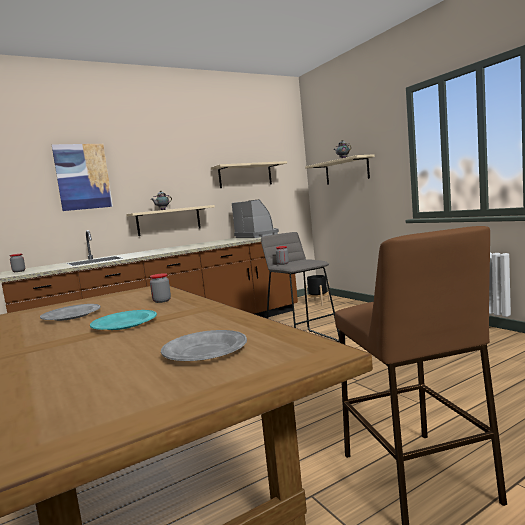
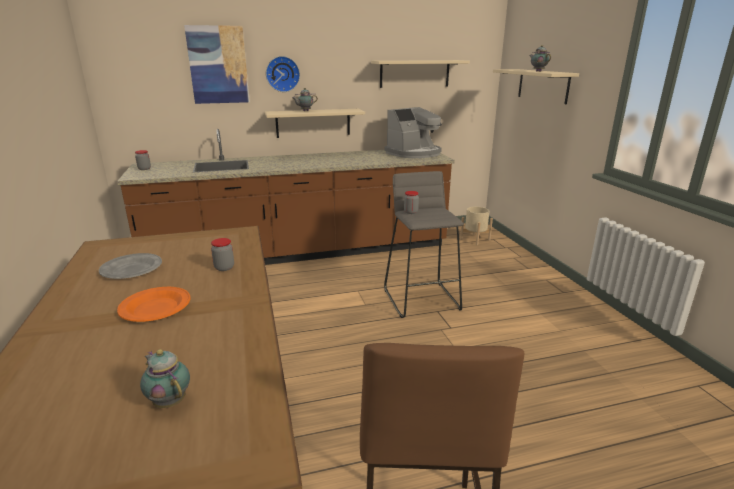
camera: 15 degrees right, 15 degrees up
(124, 324) = (155, 308): turquoise plate -> orange plate
(139, 181) = (282, 74): none -> wall clock
(205, 350) = (169, 401): grey plate -> teapot
(258, 236) = (414, 153): coffee machine -> coffee machine turned 75 degrees clockwise
(318, 302) = (475, 239): black planter -> beige planter

